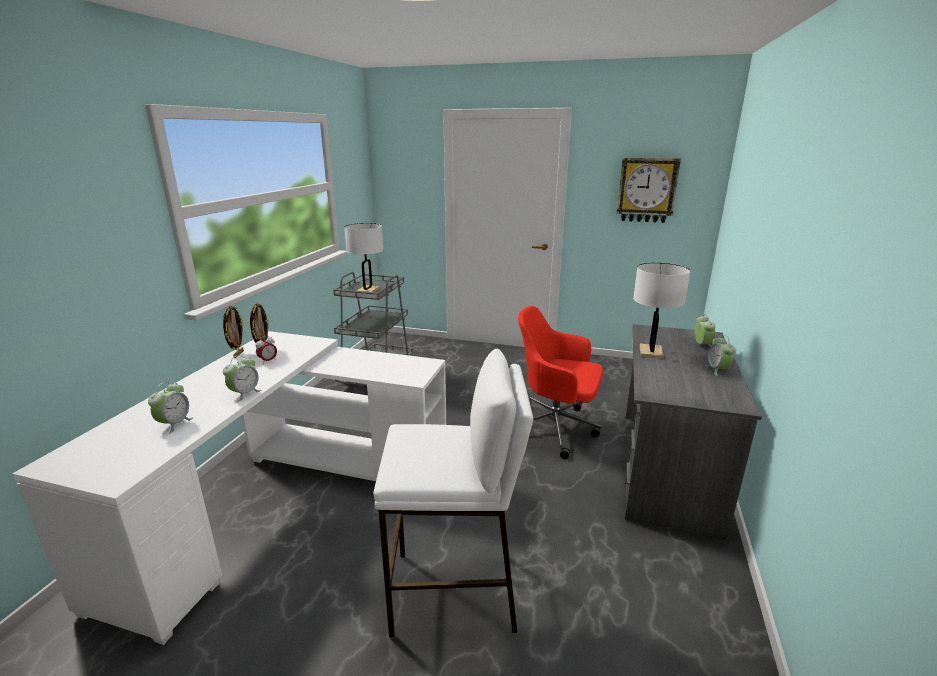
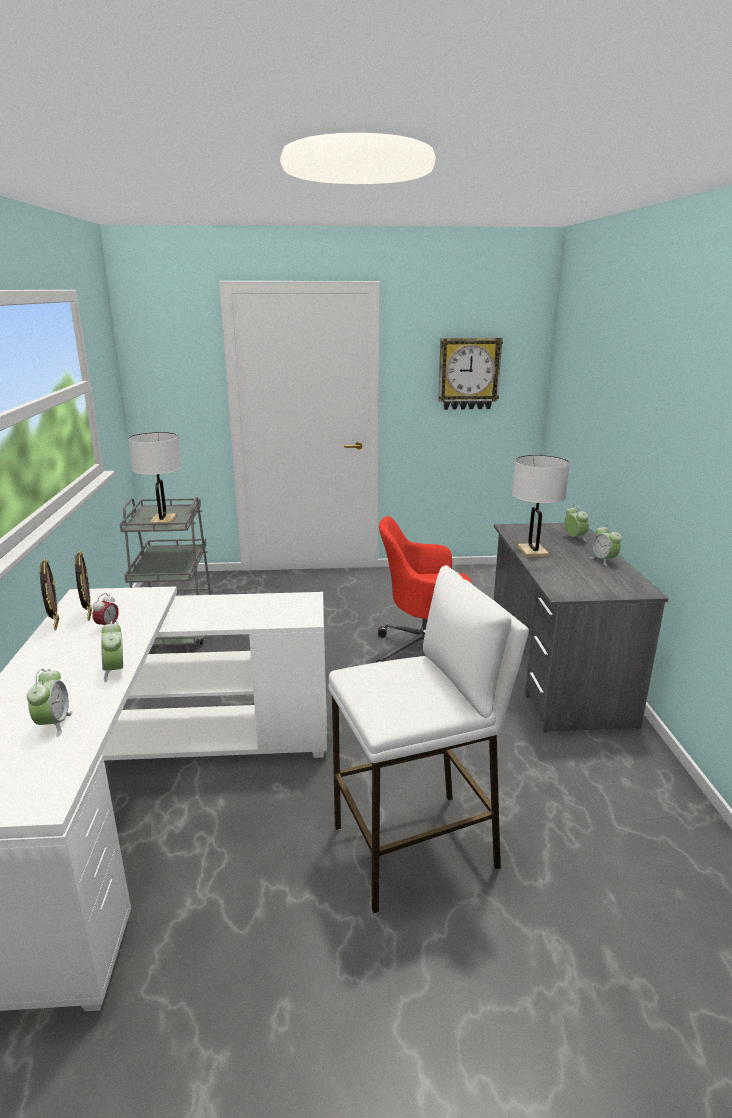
camera: 20 degrees left, 0 degrees up
(244, 394) = (115, 670): alarm clock -> alarm clock turned 150 degrees clockwise

